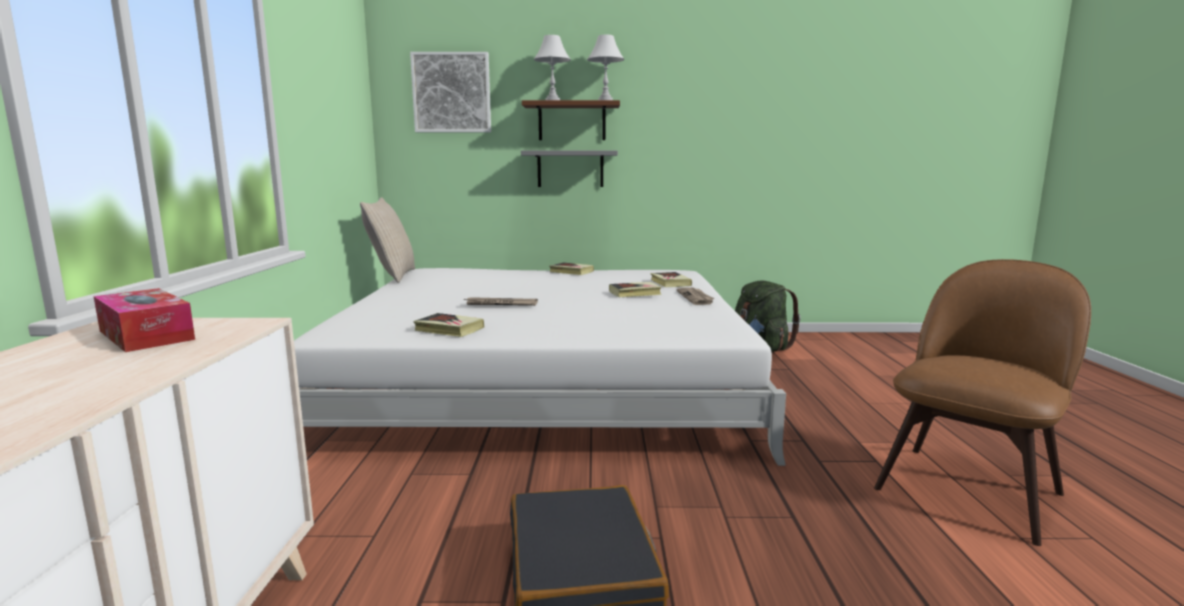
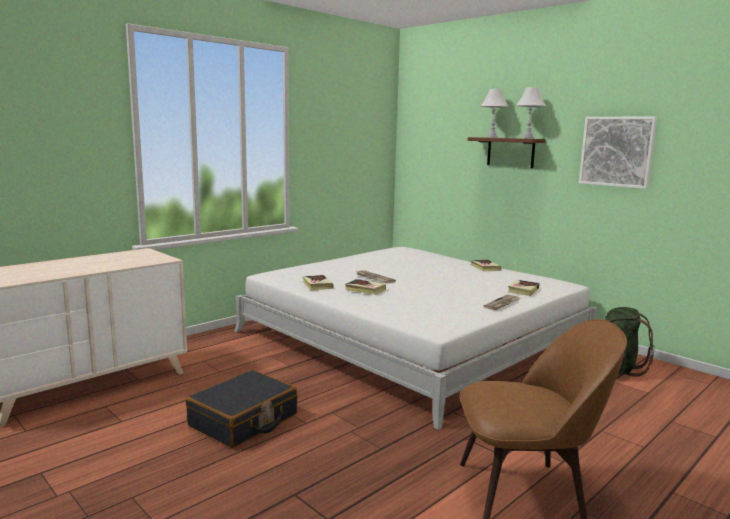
camera: 45 degrees right, 0 degrees up
(146, 335) = (136, 257): tissue box -> none
(392, 276) = (373, 249): beige pillow -> none
(452, 93) = (438, 129): picture -> picture (617, 151)
(570, 169) = (506, 188): grey shelf -> none
(635, 293) = (470, 291): book -> book (365, 289)

